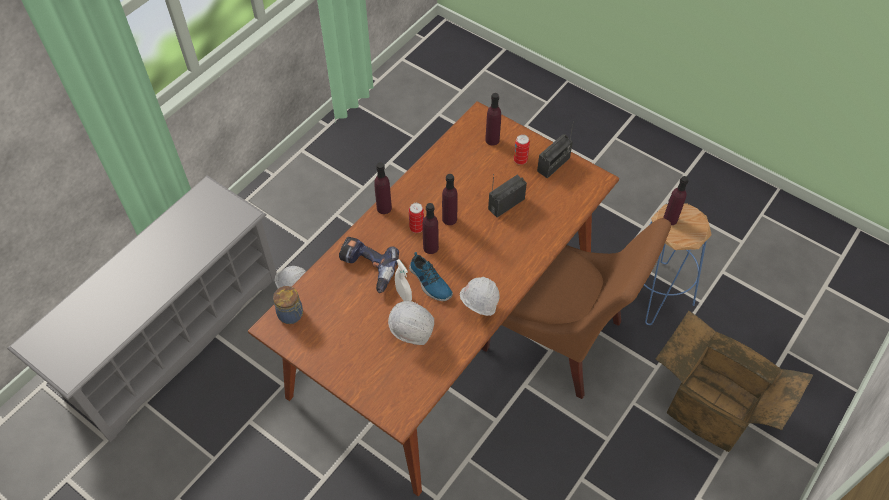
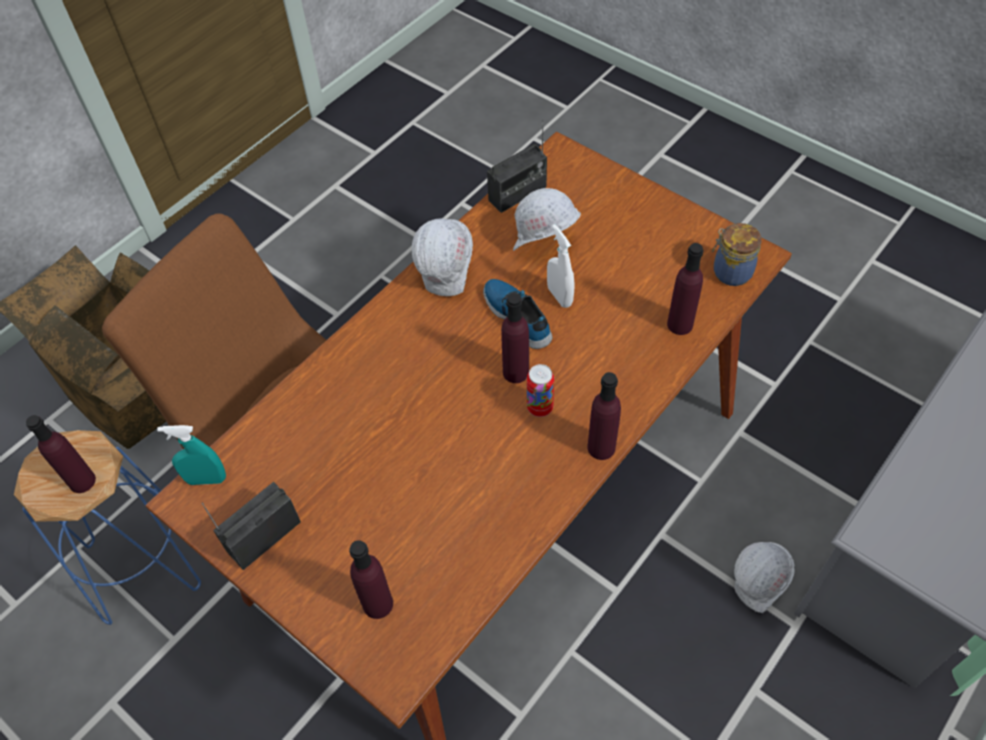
camera: 175 degrees left, 0 degrees up
(367, 269) = (621, 338): power drill -> none
(449, 219) = (480, 423): purple bottle -> purple bottle (680, 324)
(506, 204) = (373, 452): radio -> radio (517, 194)
(520, 160) = (328, 549): can -> none
(591, 189) = (206, 479): none -> turquoise spray bottle

